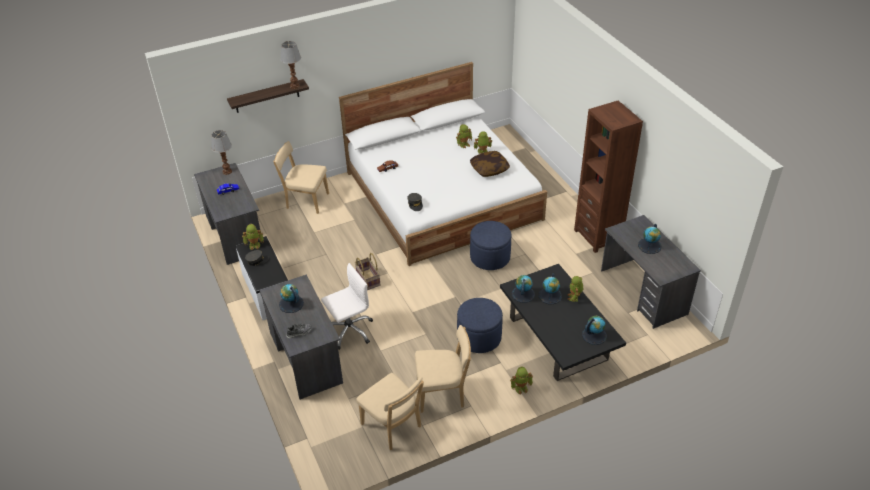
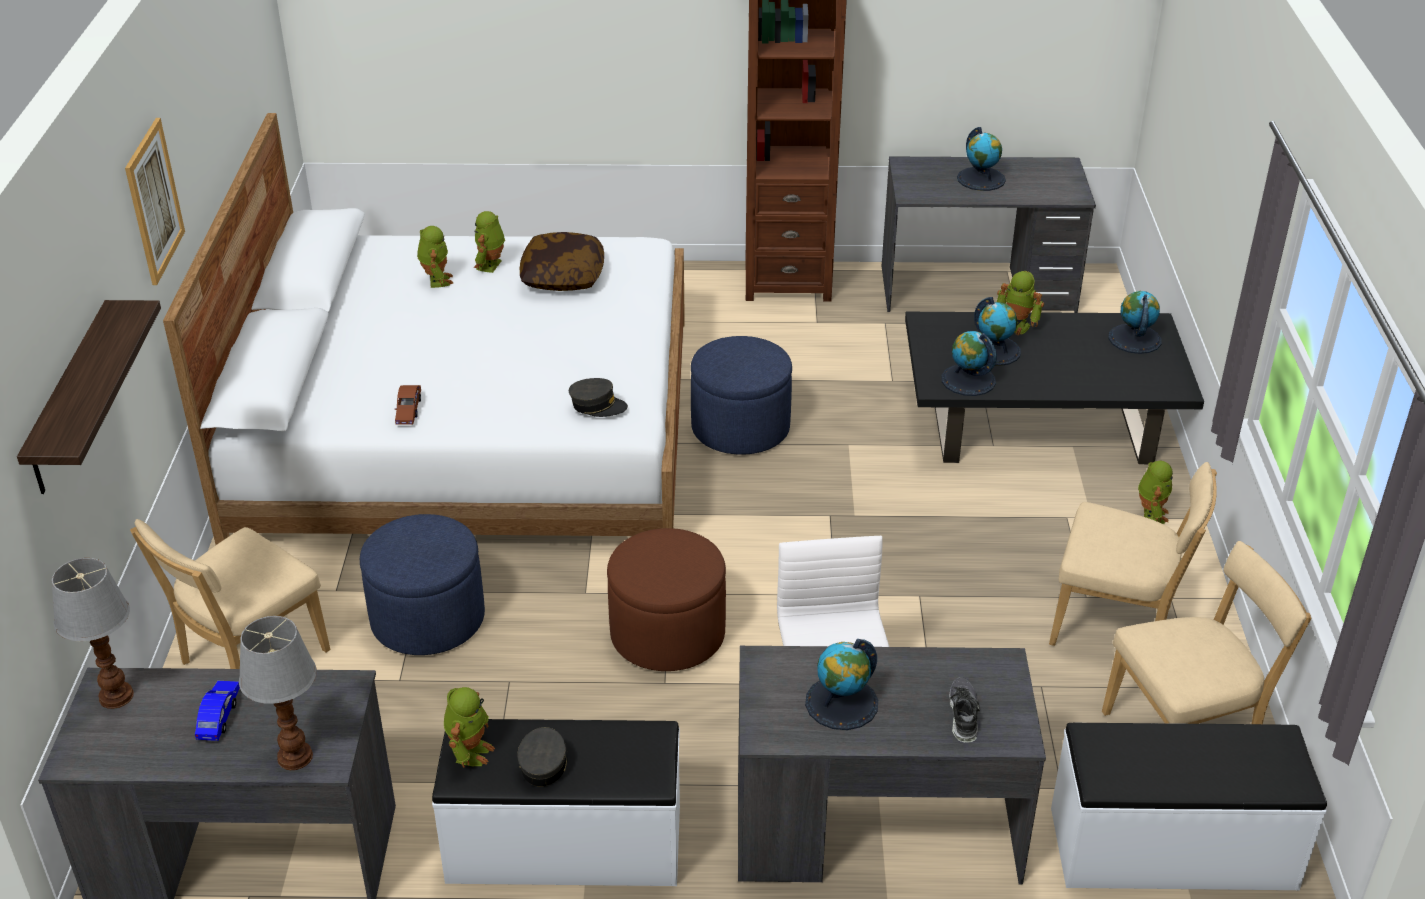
camera: 65 degrees left, 5 degrees down
(295, 86) = (126, 320): table lamp -> table lamp (296, 756)
(334, 435) = (1172, 849): none -> white bench
(355, 63) = (154, 201): none -> picture
(367, 279) = (667, 634): basket -> brown ottoman
(443, 393) = (1117, 627): beige chair -> beige chair turned 90 degrees clockwise
(479, 337) = (976, 522): blue ottoman -> blue ottoman (428, 619)

